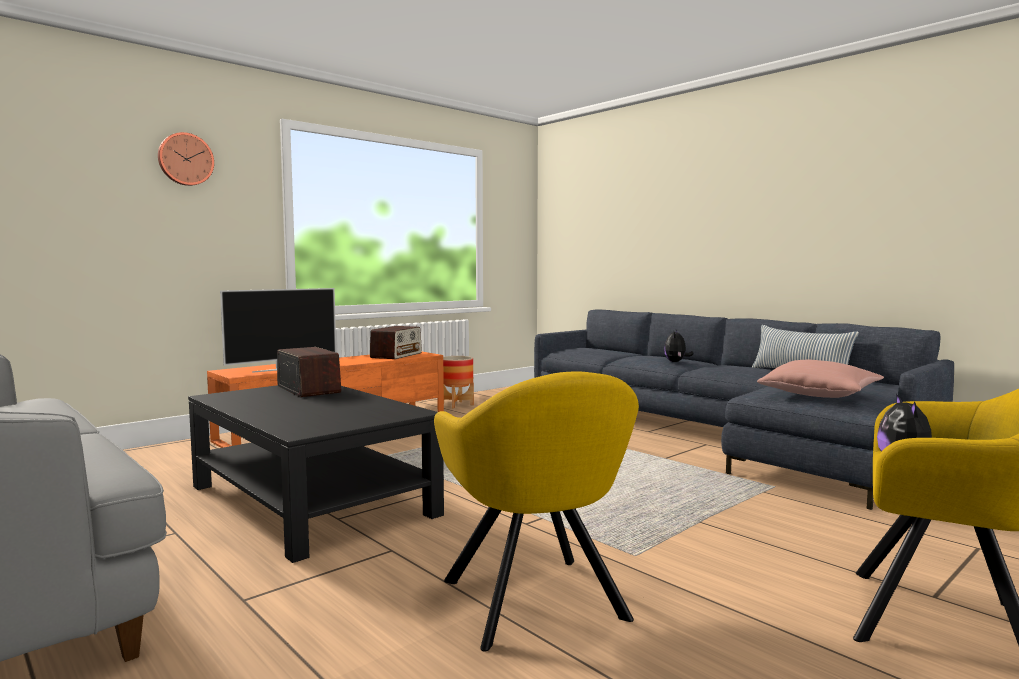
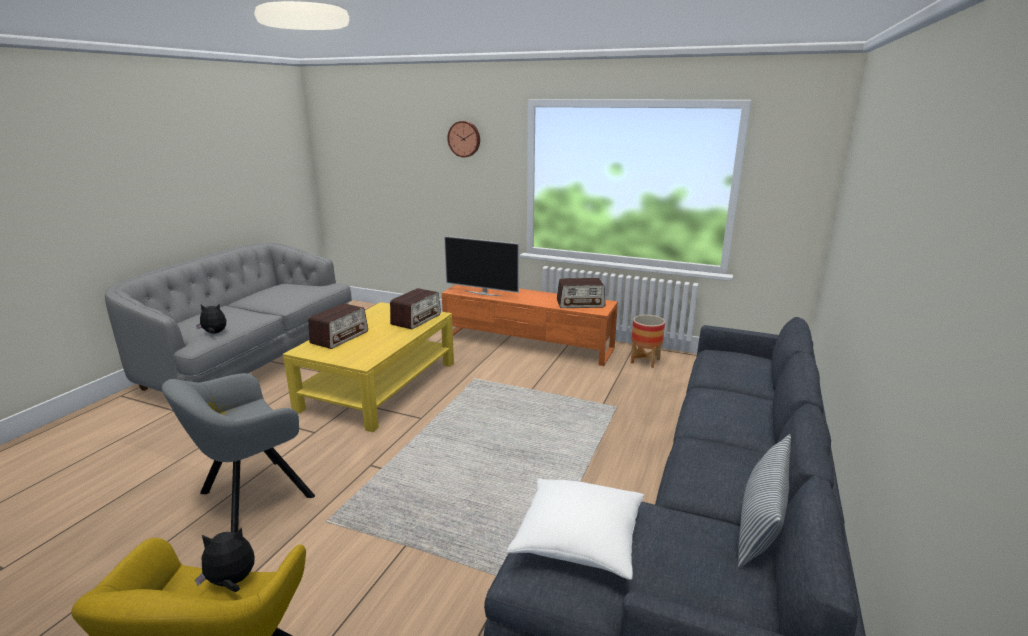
camera: 65 degrees right, 15 degrees up
(291, 416) = (340, 337): none -> radio
(309, 500) = (380, 385): black coffee table -> yellow coffee table
(537, 605) = (250, 497): yellow armchair -> grey armchair
(676, 362) = (716, 422): plush toy -> plush toy (214, 333)
(820, 395) = (578, 539): pink pillow -> white pillow

